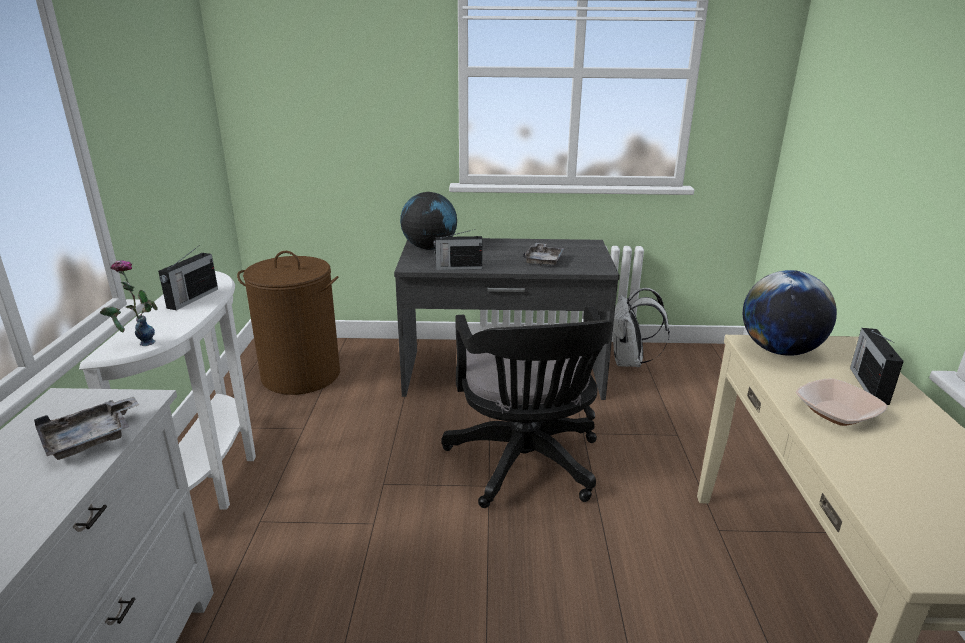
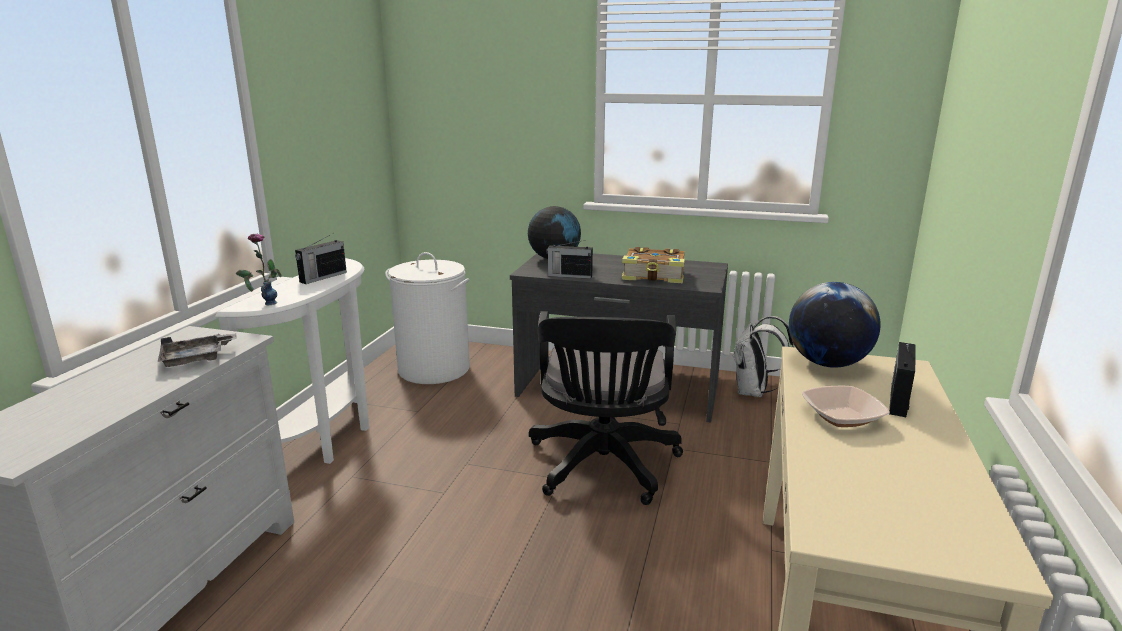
camera: 15 degrees right, 5 degrees down
(300, 375) = (433, 369): brown laundry basket -> white laundry basket
(543, 260) = (654, 276): grey tray -> book

